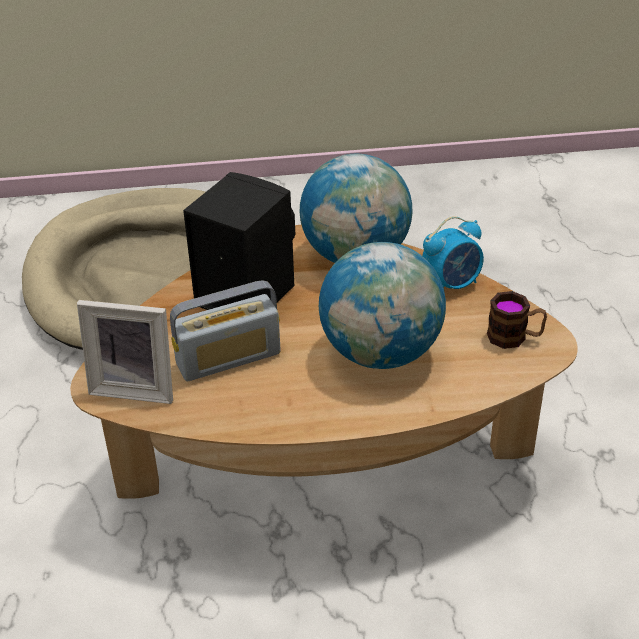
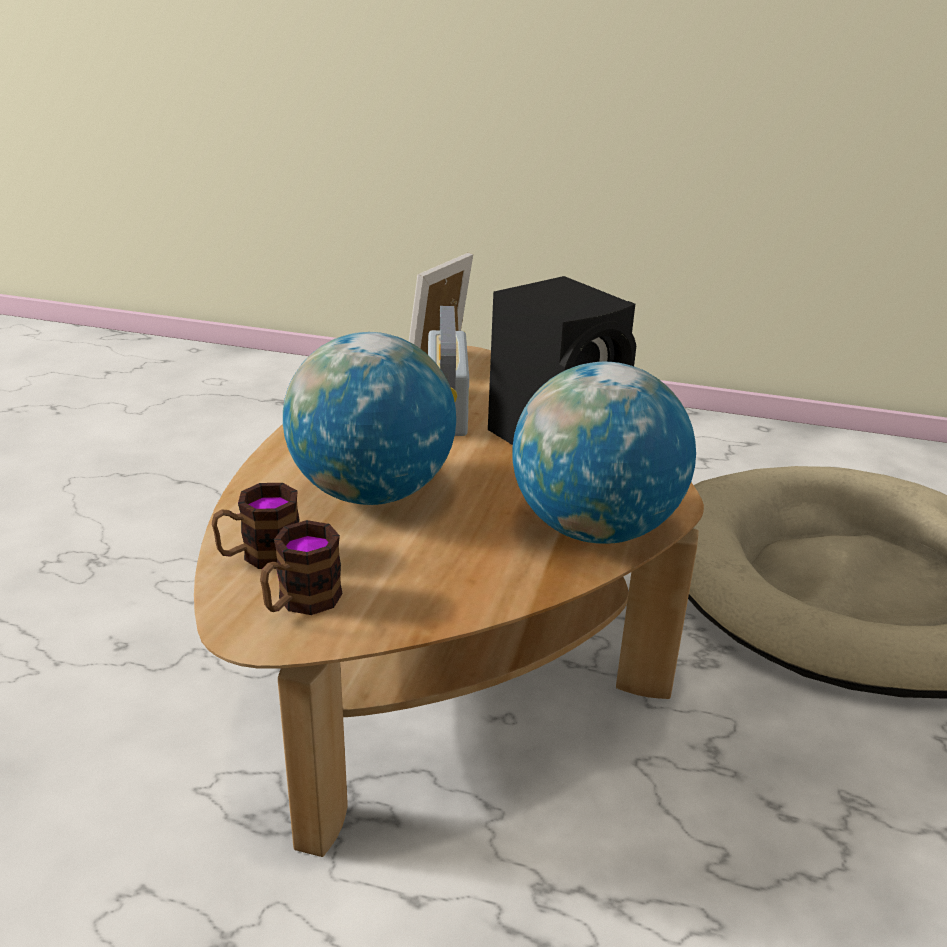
camera: 110 degrees right, 10 degrees down
(452, 284) = (467, 589): alarm clock -> none
(488, 371) = (260, 556): none -> mug

